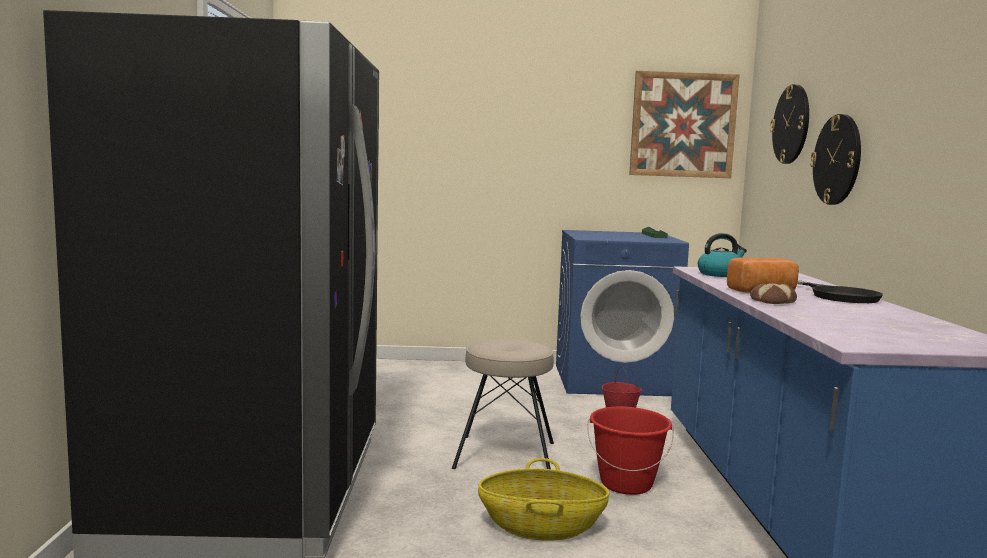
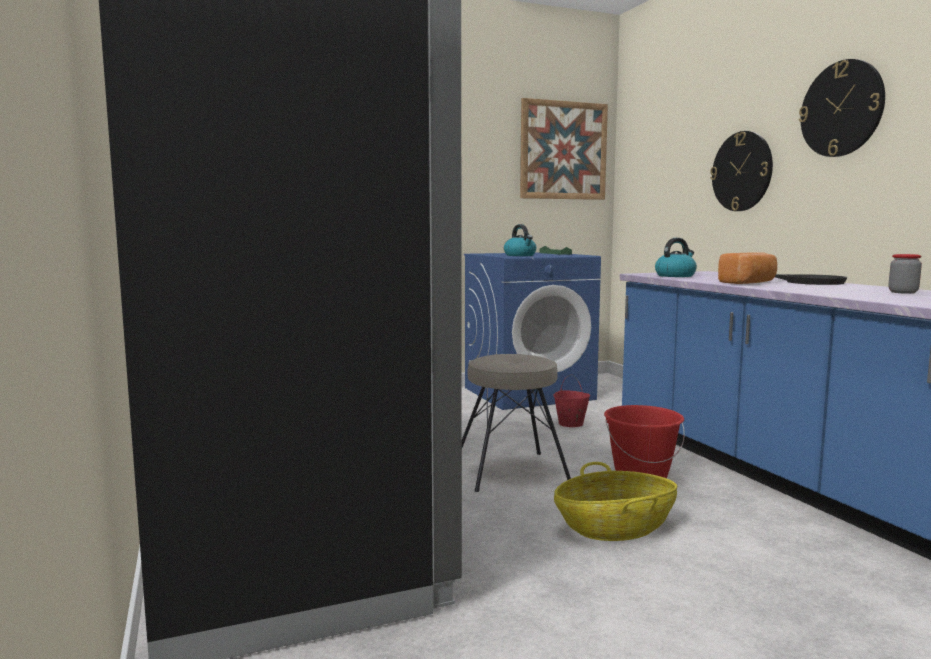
camera: 20 degrees left, 0 degrees up
(603, 237) = (520, 255): none -> kettle
(772, 301) = (778, 287): bread -> none
(791, 124) = (676, 145): wall clock -> wall clock (841, 109)
(893, 322) = (903, 292): none -> jar

